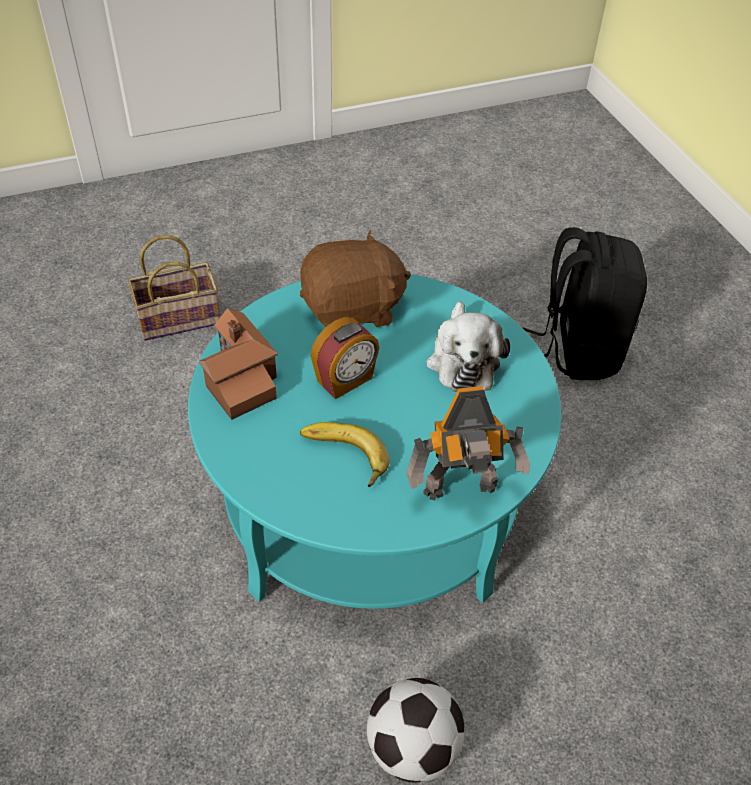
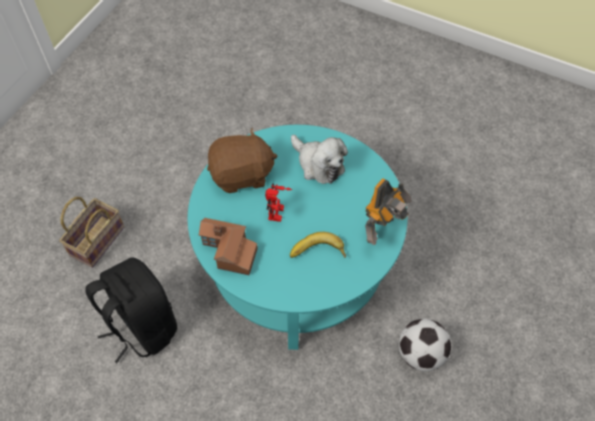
camera: 40 degrees left, 10 degrees up
(345, 380) = (278, 214): alarm clock -> toy robot
(353, 310) = (242, 175): brown plush toy -> brown plush toy turned 45 degrees clockwise
(577, 350) = (315, 112): black backpack -> black backpack (142, 326)

